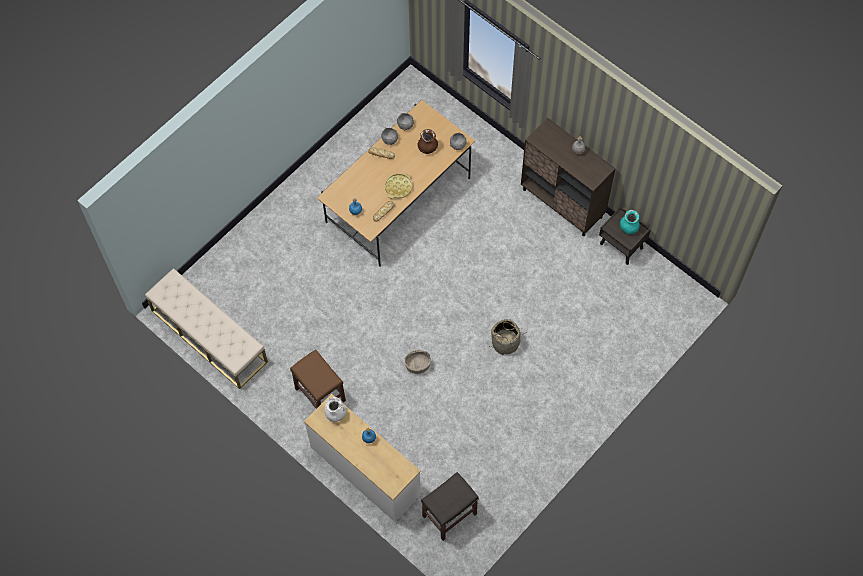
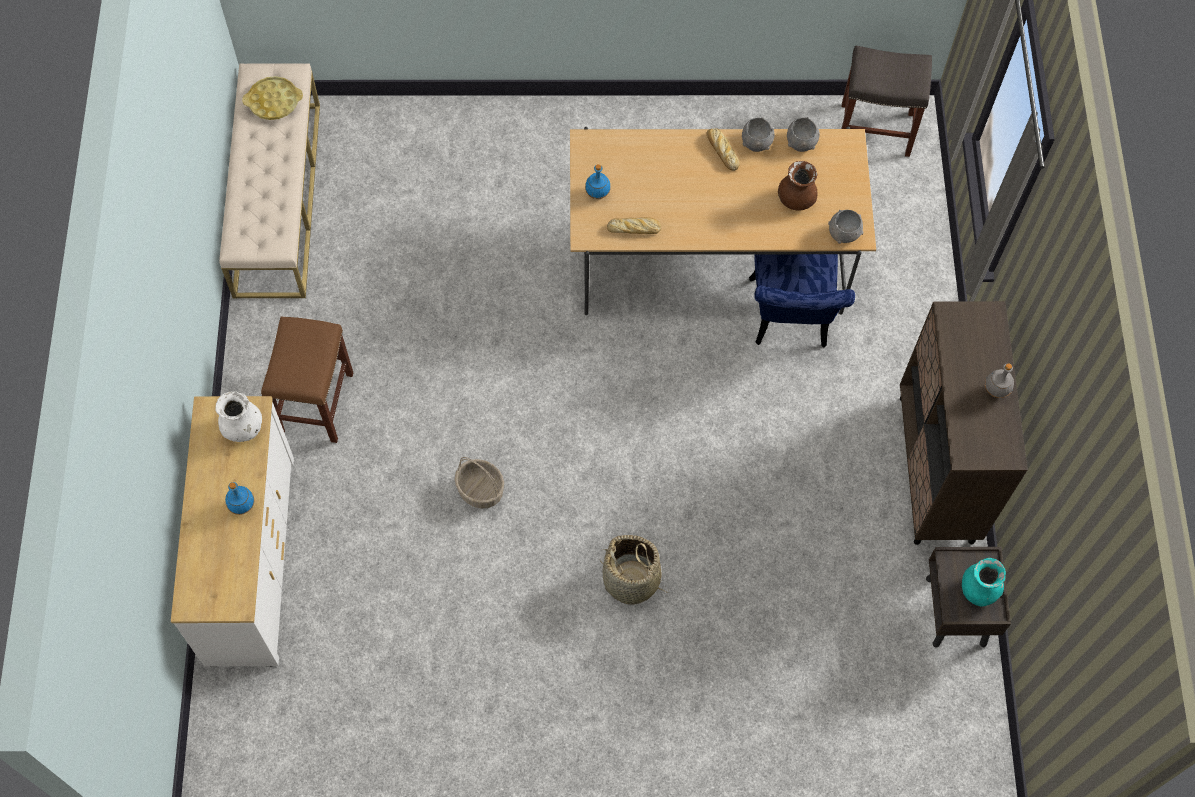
camera: 45 degrees right, 0 degrees up
(398, 187) = (693, 215): yellow tray -> yellow tray (273, 101)
(449, 514) = (282, 733): grey stool -> grey stool (876, 129)
(454, 198) = (789, 320): none -> blue chair

